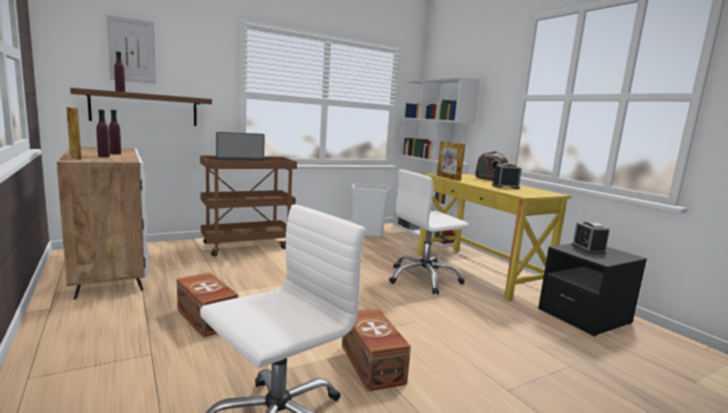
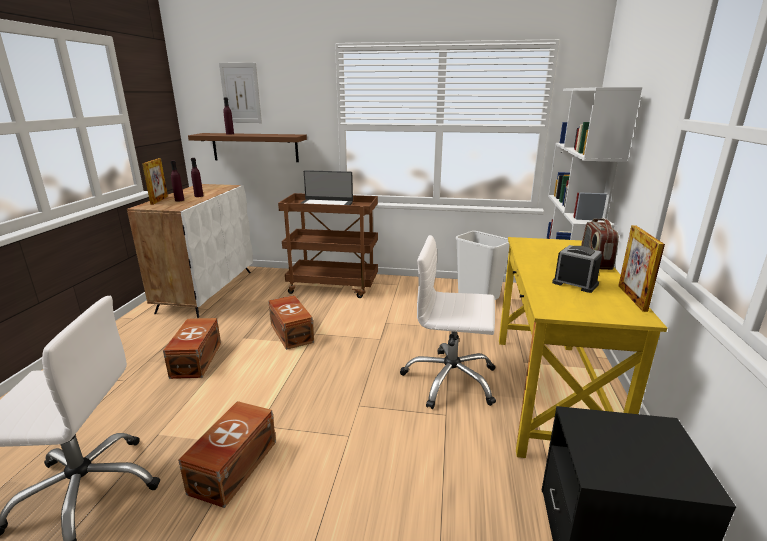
camera: 40 degrees right, 10 degrees up
(266, 280) = (292, 332): none -> brown storage box
(448, 178) = (522, 250): picture frame -> picture frame (632, 298)
(588, 249) = (629, 436): alarm clock -> none

